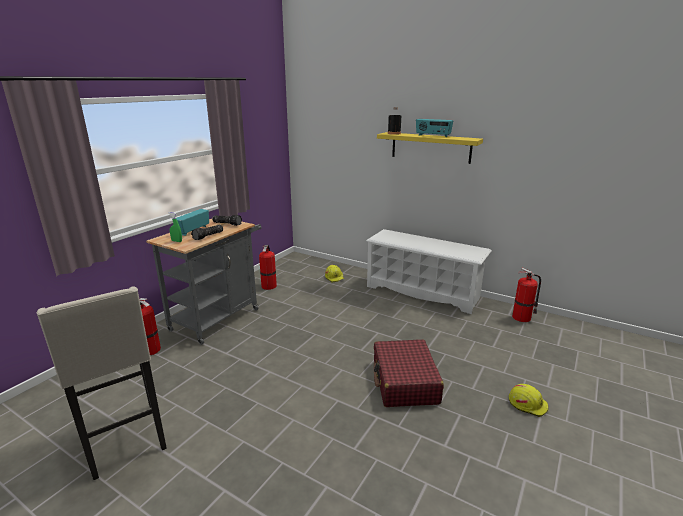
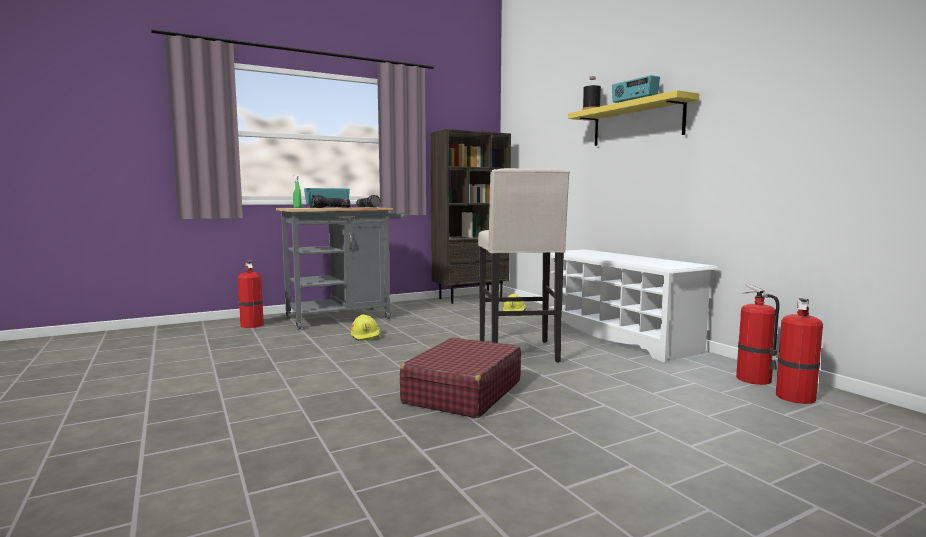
camera: 30 degrees right, 15 degrees down
(125, 441) = (137, 365): beige stool -> beige stool (520, 353)
(269, 285) = (430, 307): fire extinguisher -> fire extinguisher (795, 396)
(284, 265) = (470, 298): none -> brown bookcase
(527, 404) = (620, 452): yellow hard hat -> yellow hard hat (366, 336)

